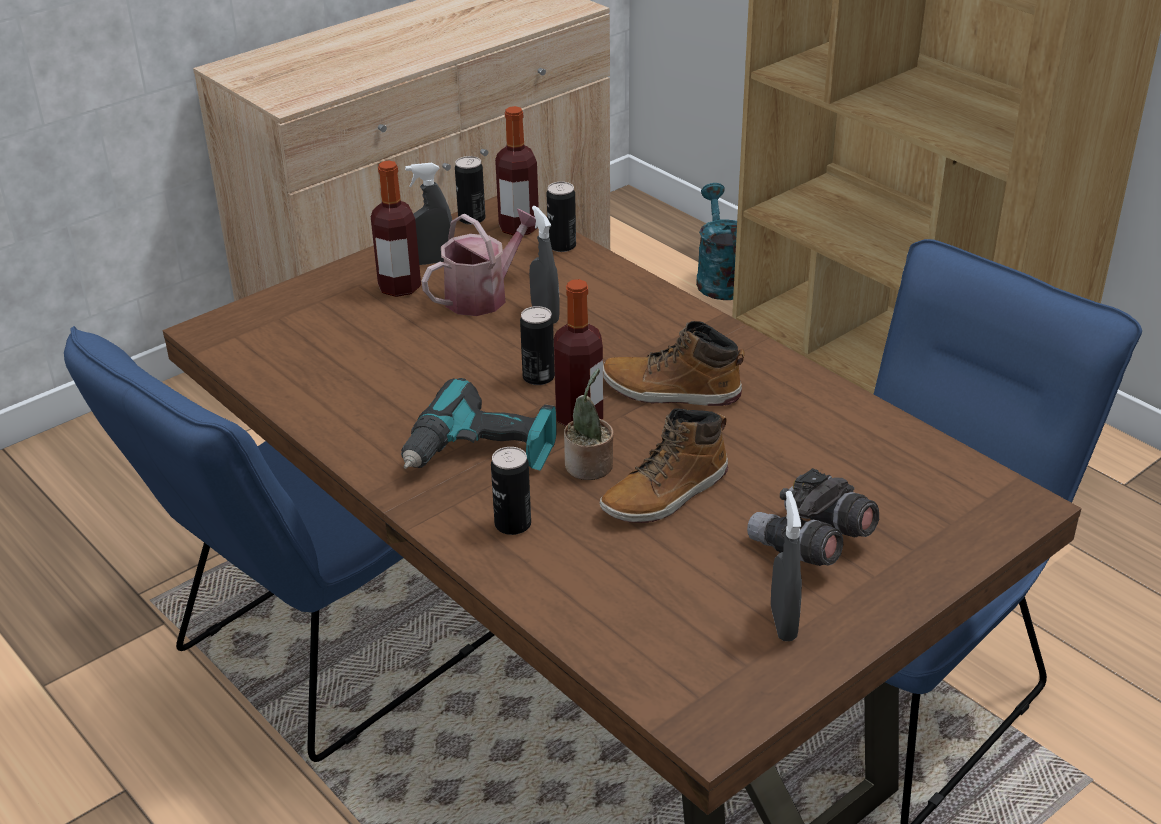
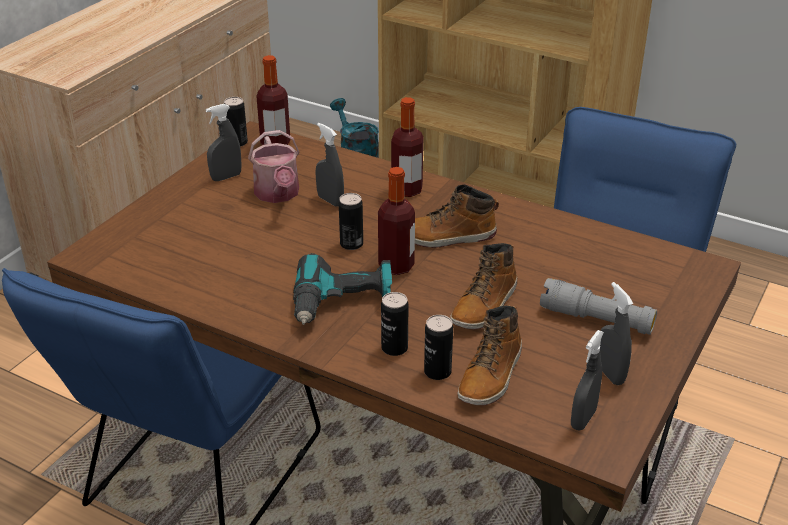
camera: 20 degrees left, 0 degrees up
(399, 287) = (213, 199): bottle -> bottle (406, 190)
(483, 295) = (278, 194): watering can -> watering can turned 135 degrees clockwise
(562, 246) = (313, 151): can -> can (437, 372)
(589, 467) = (423, 298): potted plant -> none
(618, 588) = (491, 375): none -> boot
(707, 675) = (583, 419): none -> grey spray bottle
(810, 545) = (596, 319): grey binoculars -> grey flashlight

